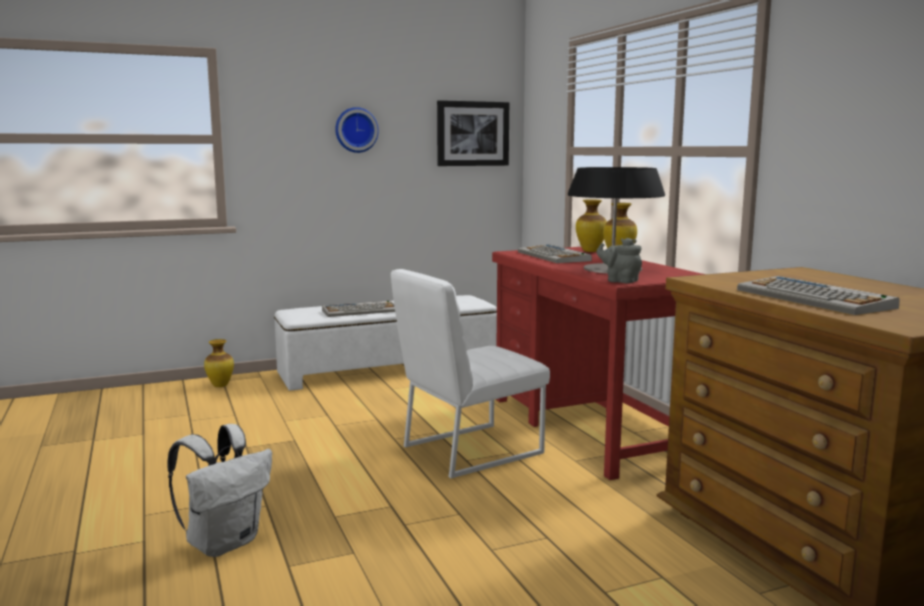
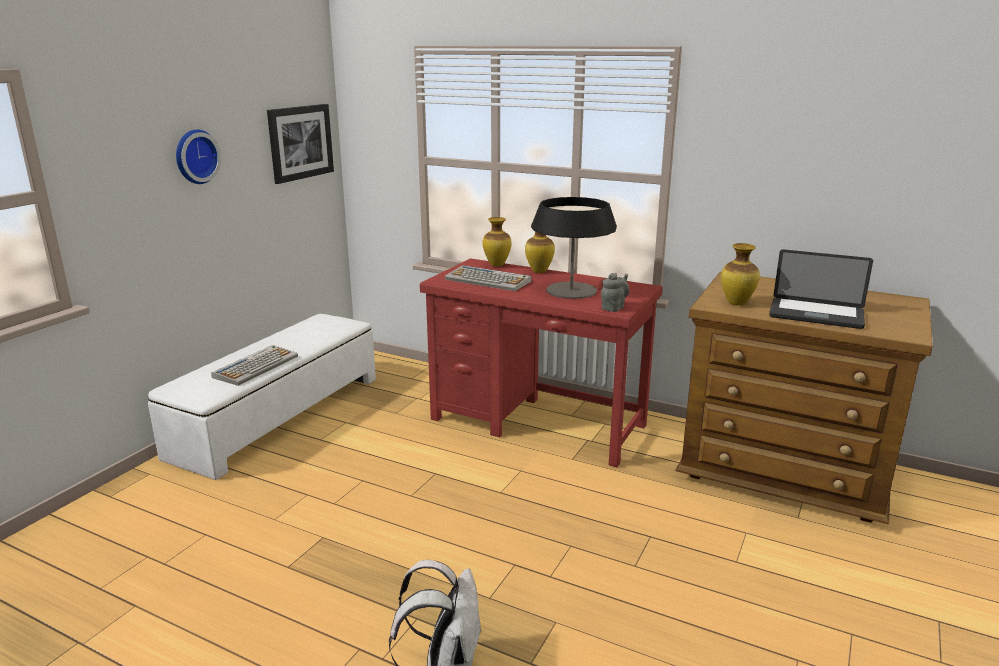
camera: 40 degrees left, 10 degrees up
(220, 386) = (119, 504): vase -> vase (737, 303)
(468, 450) = (487, 481): white chair -> none
(620, 281) = (614, 307): grey teapot -> grey teapot turned 135 degrees clockwise
(815, 299) = (816, 315): keyboard -> laptop

